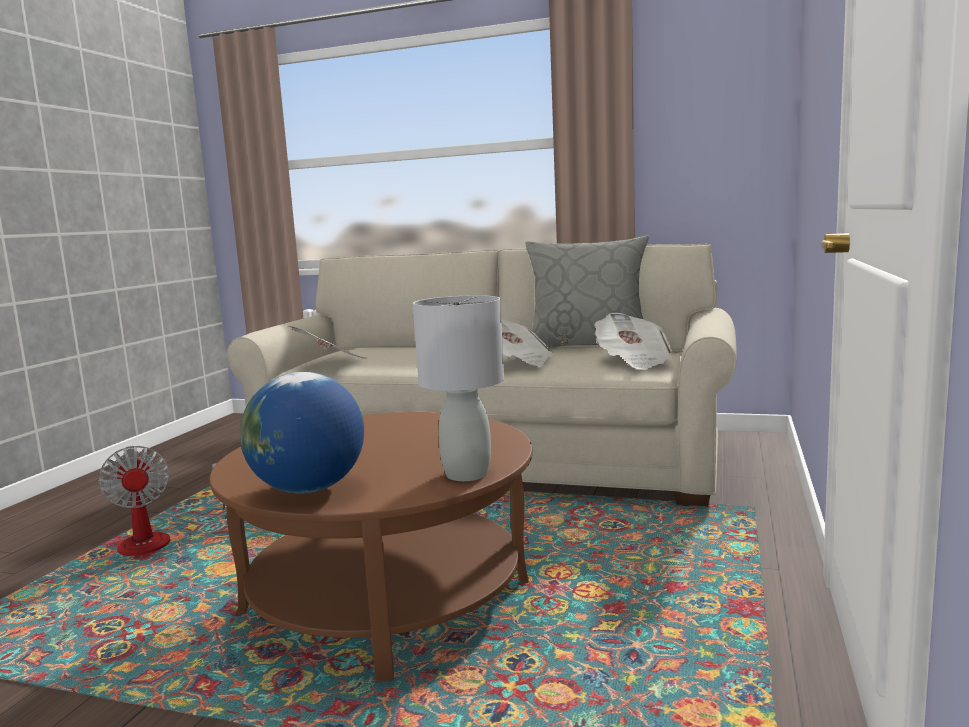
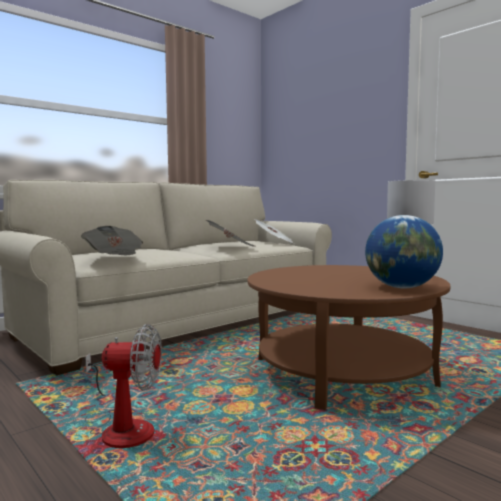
camera: 60 degrees left, 5 degrees down
(588, 345) = (222, 241): grey pillow -> none

